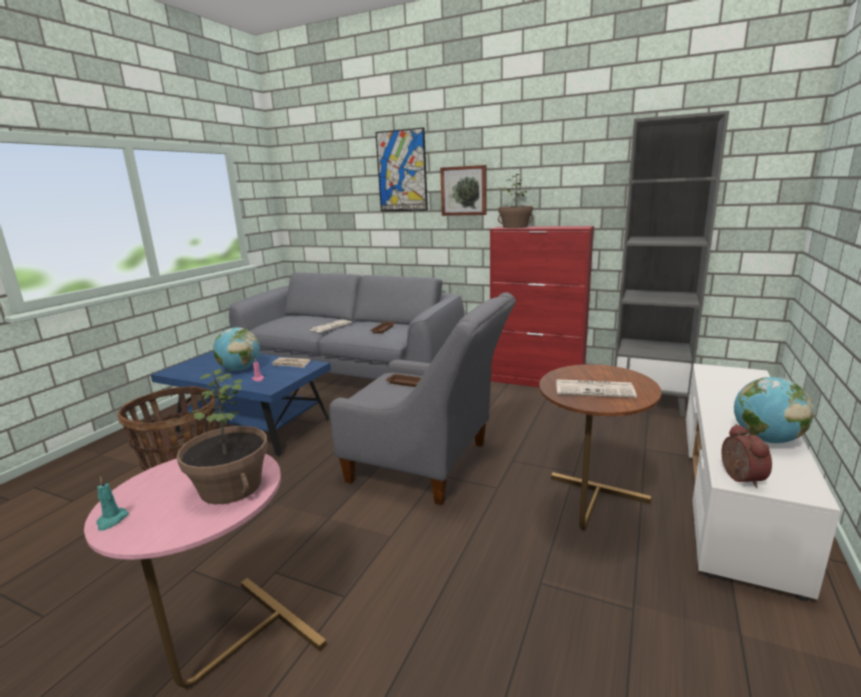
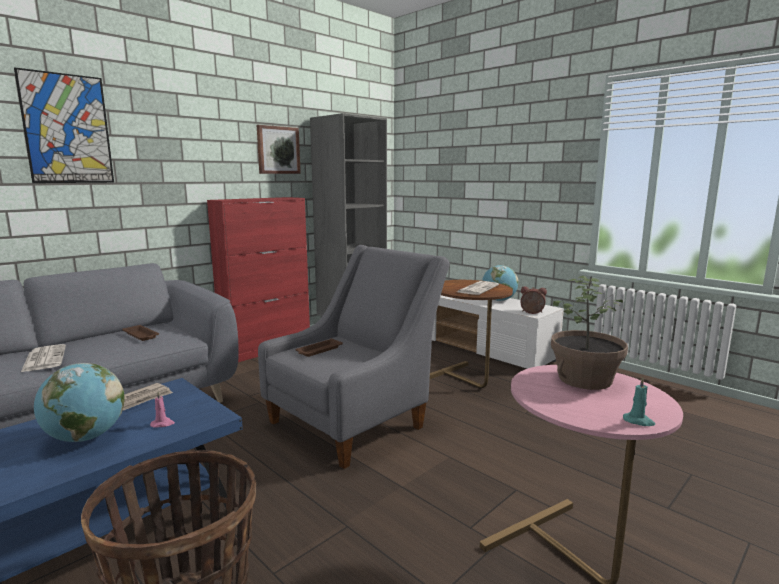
camera: 70 degrees left, 5 degrees down
(464, 191) = (162, 160): picture -> picture (278, 150)
(515, 227) = (233, 199): potted plant -> none

